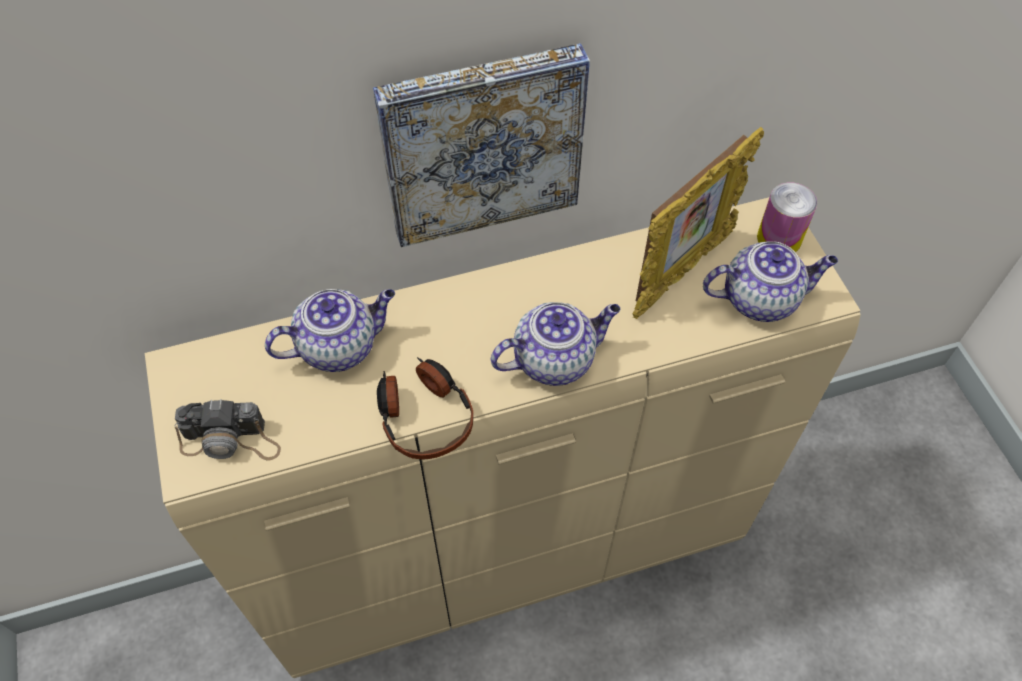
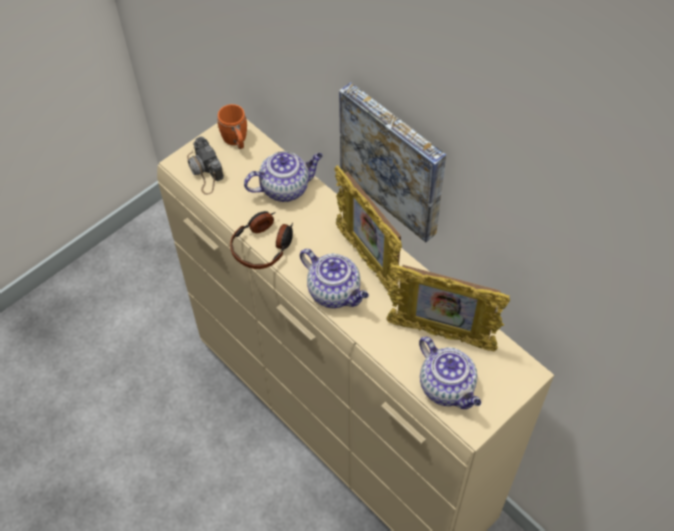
camera: 65 degrees right, 0 degrees up
(206, 375) = (236, 141): none -> orange mug
(339, 346) = (286, 187): teapot -> teapot turned 60 degrees counterclockwise
(527, 302) = (368, 261): none -> picture frame
(779, 238) = (507, 382): can -> none

